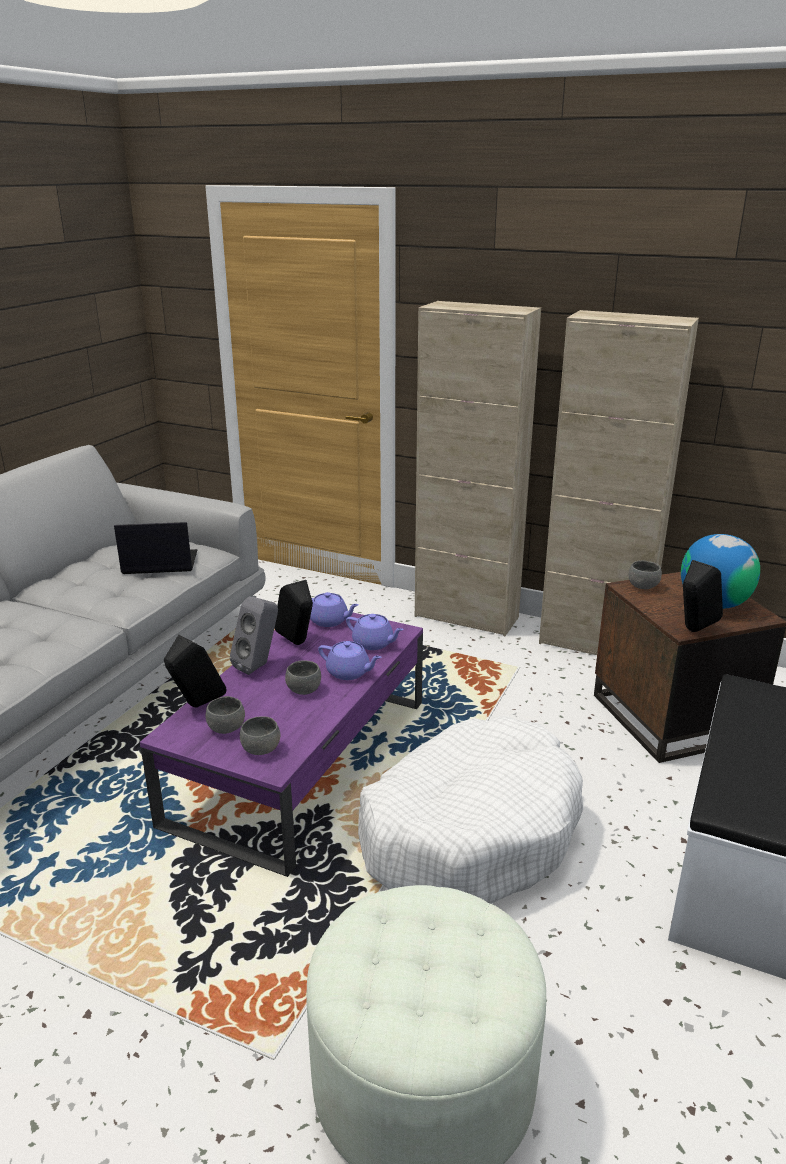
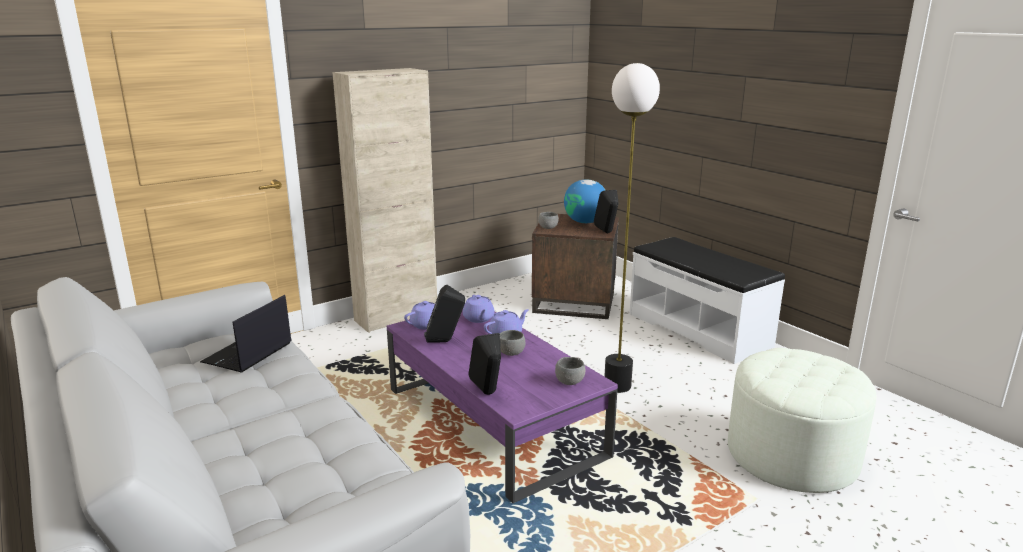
camera: 60 degrees left, 5 degrees down
(226, 728) = (531, 388): grey bowl -> none
(259, 666) = (459, 361): grey speaker -> none
(374, 643) = (478, 319): purple teapot -> purple teapot turned 105 degrees clockwise
(470, 830) = (618, 386): white dog bed -> floor lamp
(594, 644) = (482, 295): beige cabinet -> none

